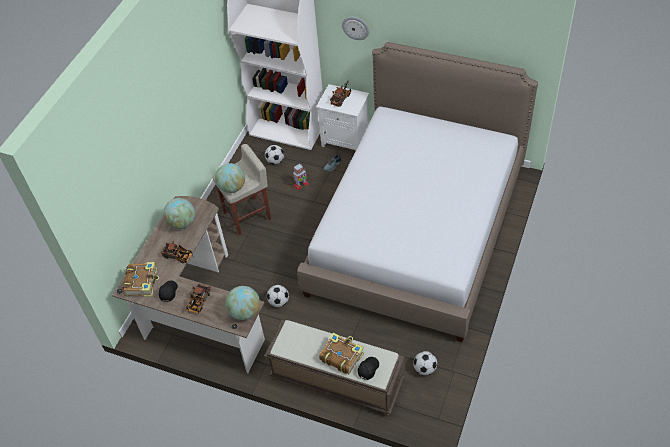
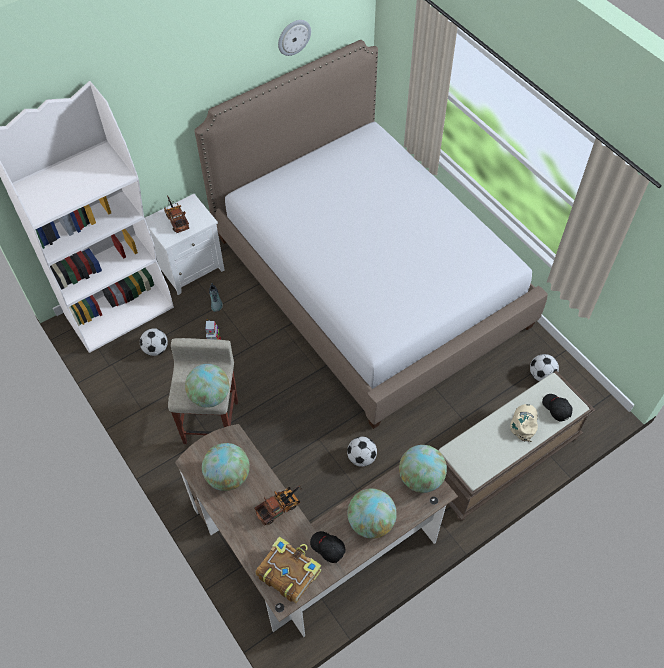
camera: 60 degrees left, 5 degrees up
(198, 303) = (371, 522): toy truck -> globe
(341, 356) = (524, 423): book -> beige cap
(355, 27) = (161, 119): wall clock -> wall clock (293, 37)

